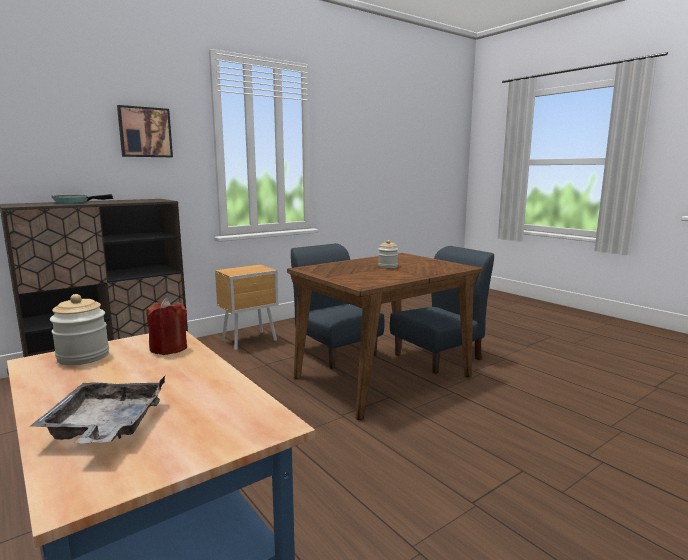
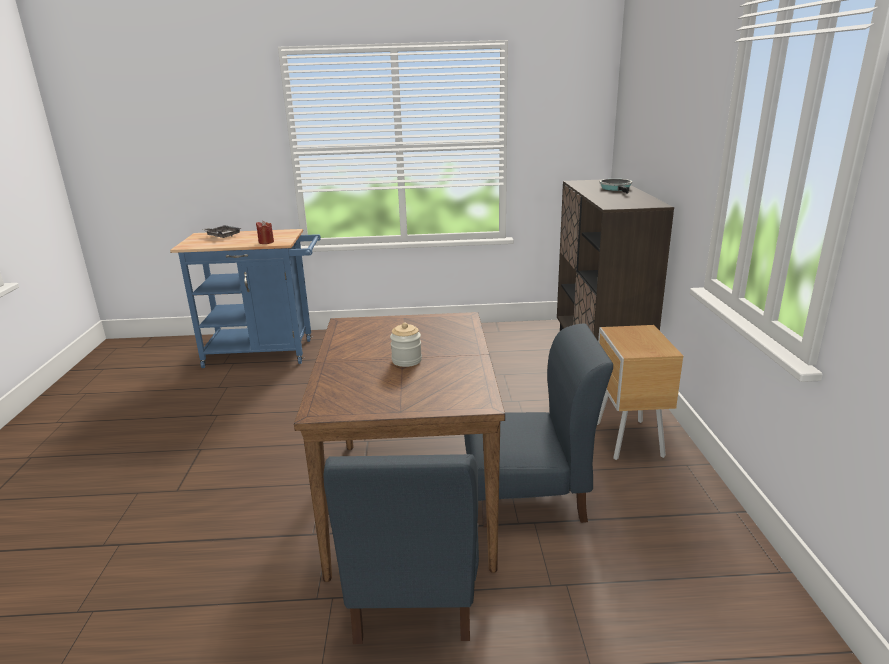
camera: 125 degrees right, 10 degrees up
(83, 357) = (284, 234): jar -> none
(145, 132) = (682, 115): picture -> none

